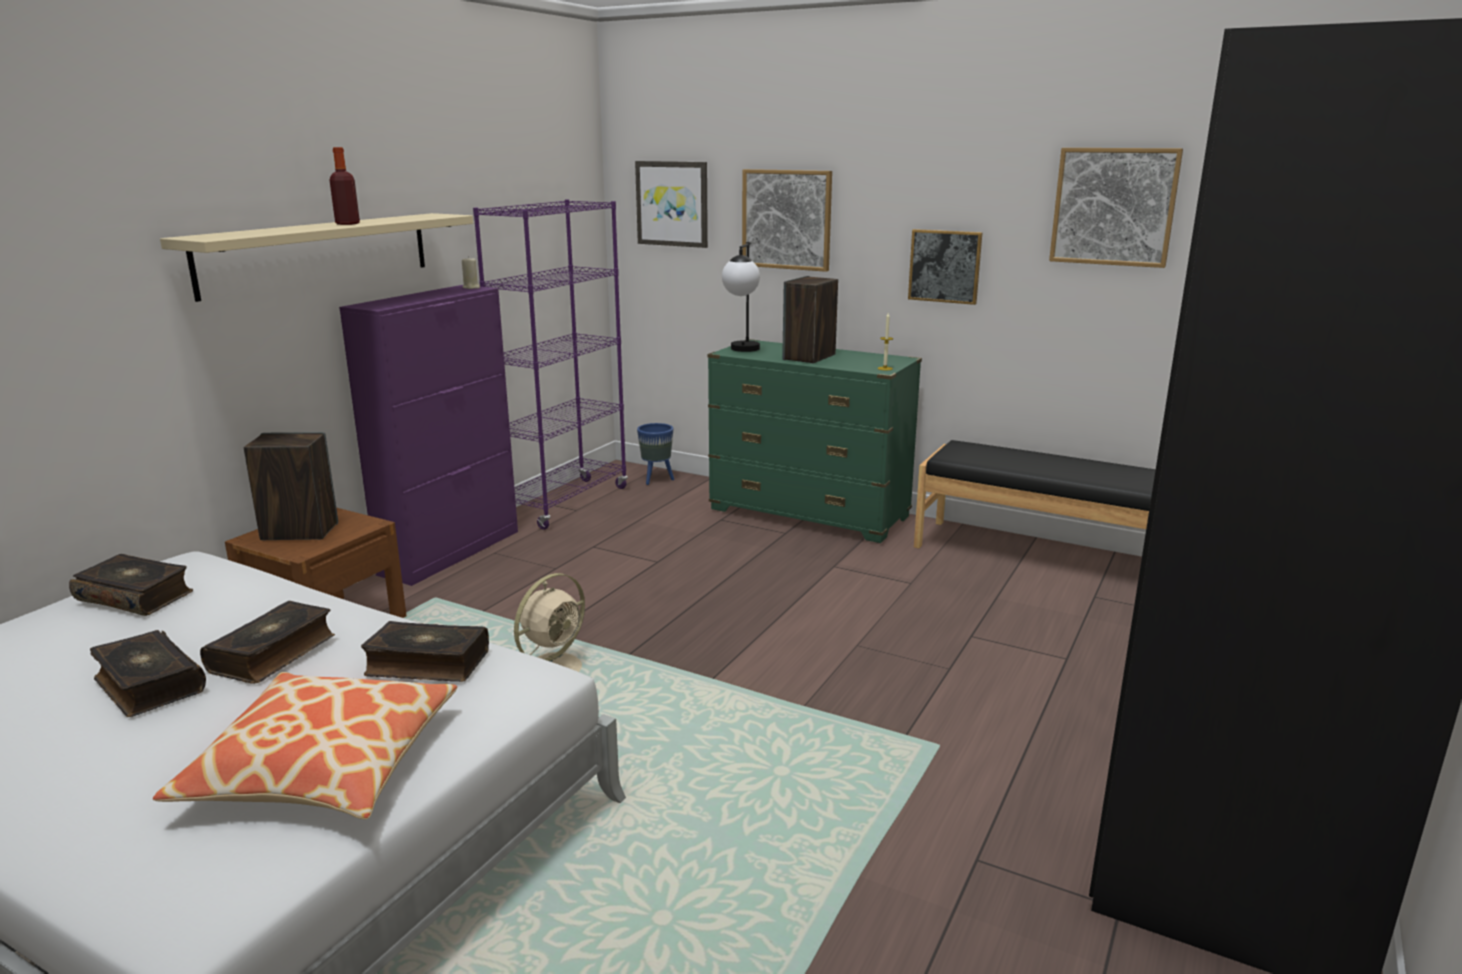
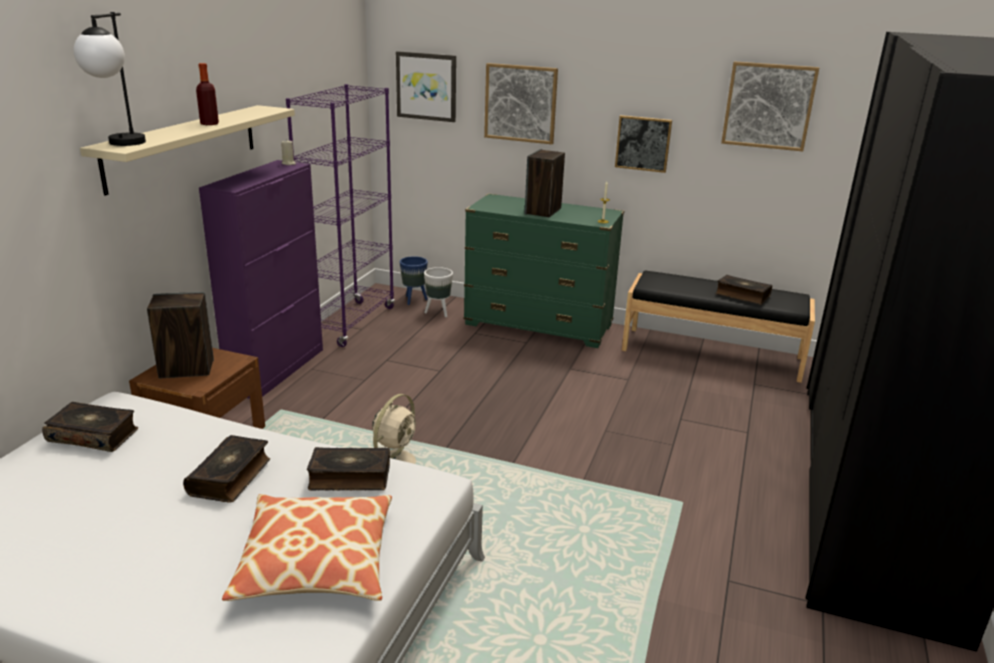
camera: 10 degrees left, 5 degrees up
(148, 685) = (149, 509): book -> book (742, 296)
(682, 495) = (438, 312): none -> white planter
(742, 351) = (490, 205): table lamp -> table lamp (120, 145)

